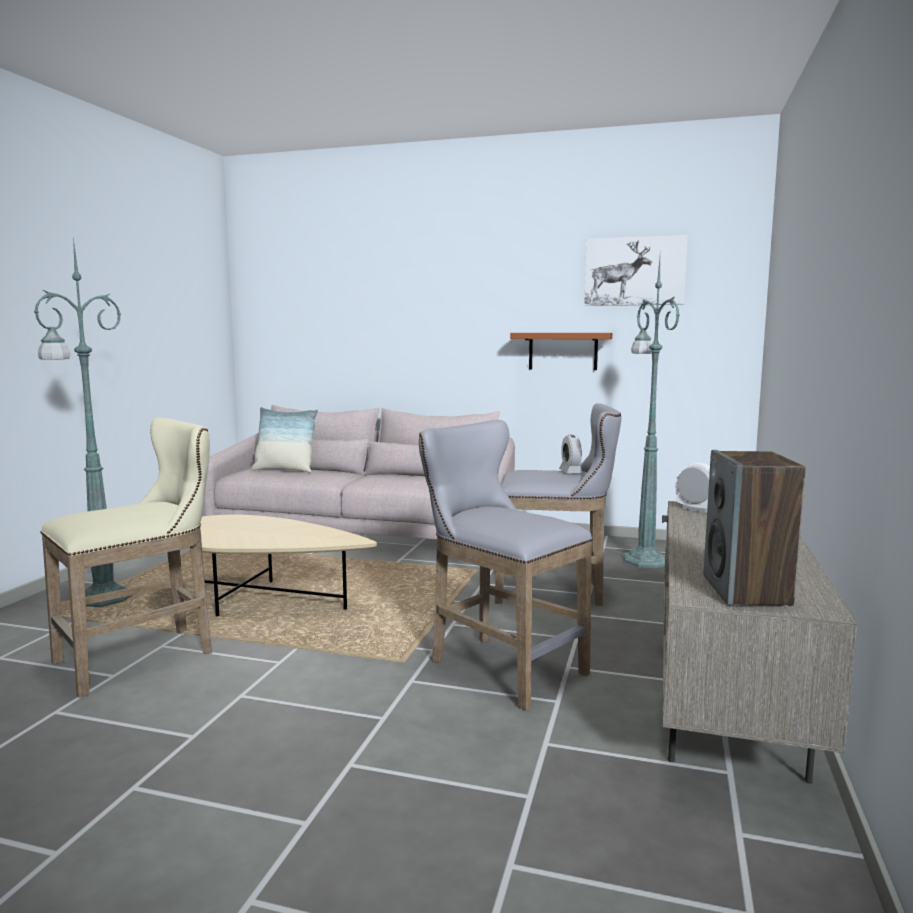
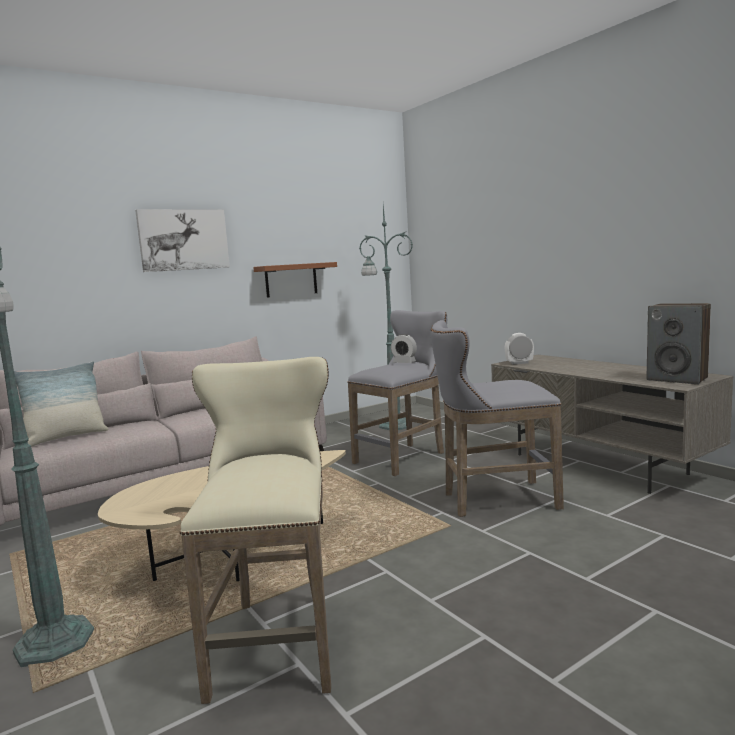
camera: 50 degrees left, 0 degrees up
(635, 271) = (333, 215): picture -> picture (183, 240)

